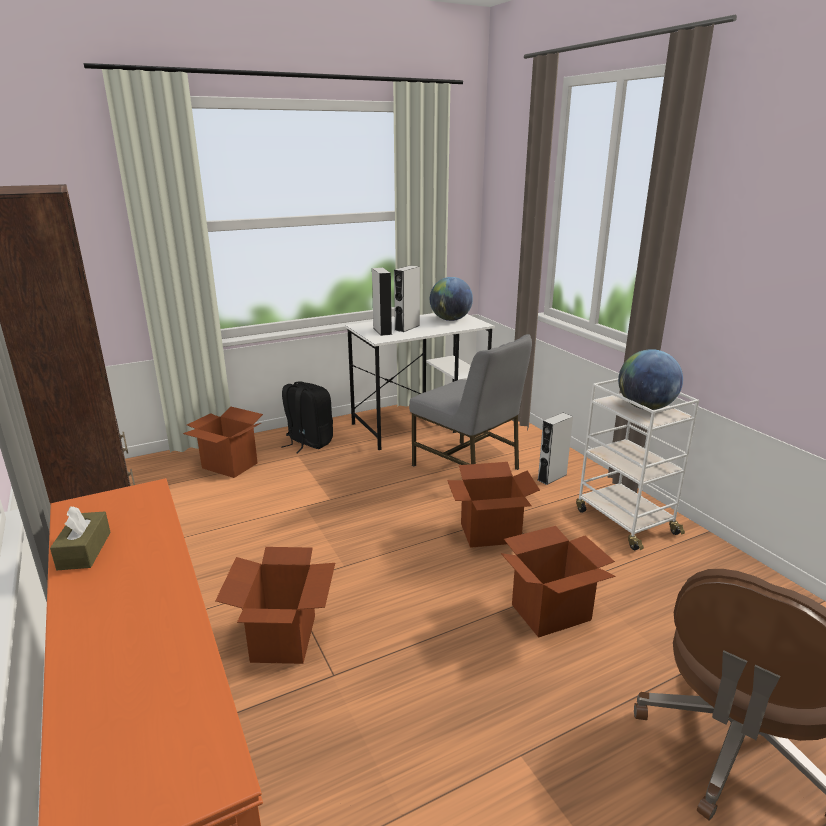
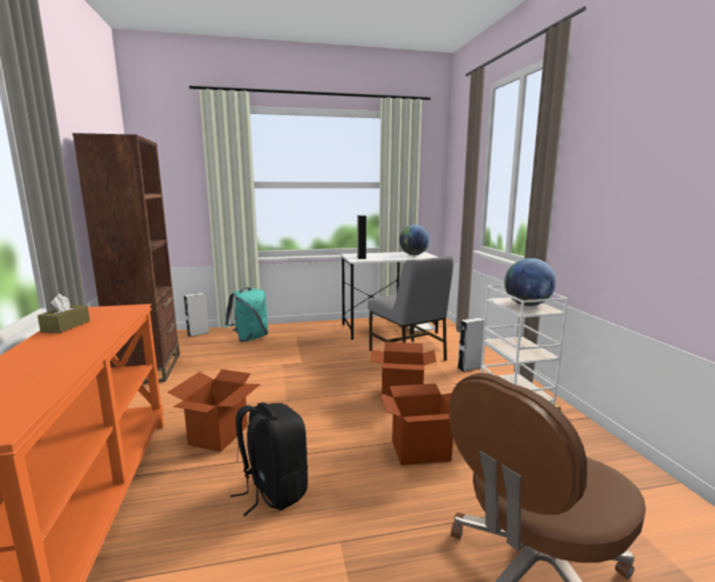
camera: 15 degrees right, 10 degrees down
(229, 465) = (250, 338): cardboard box -> turquoise backpack
(308, 442) = (307, 331): black backpack -> black backpack (273, 491)
(407, 327) = (379, 256): grey speaker -> grey speaker (198, 333)

